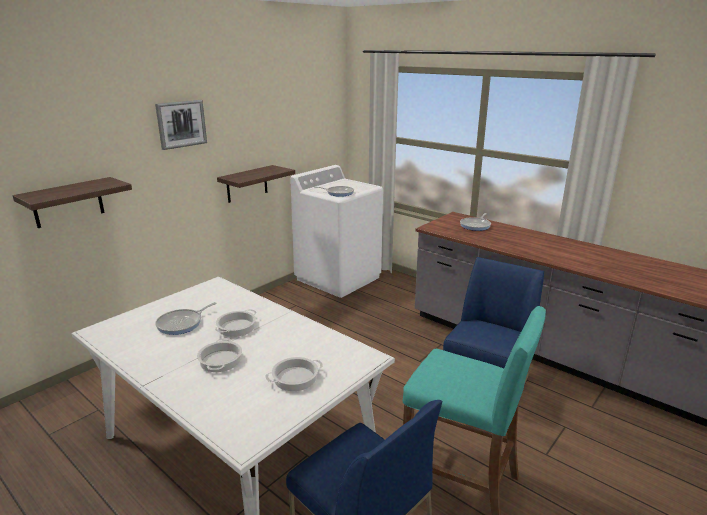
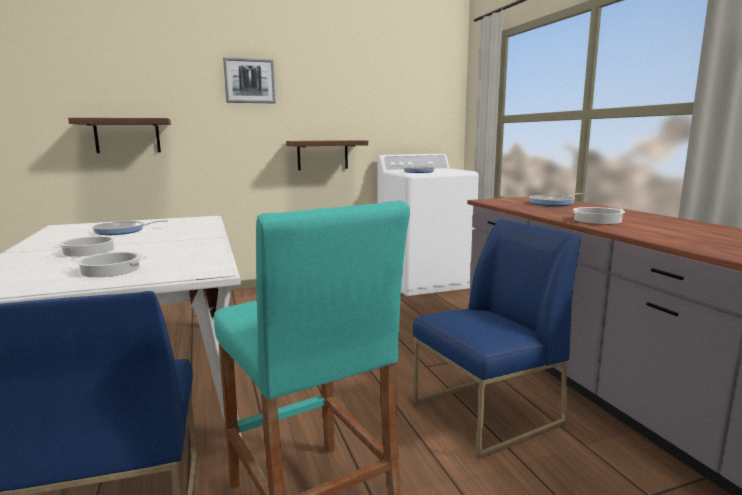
camera: 30 degrees right, 10 degrees down
(236, 327) = (153, 238): cooking pot -> cooking pot (597, 220)

